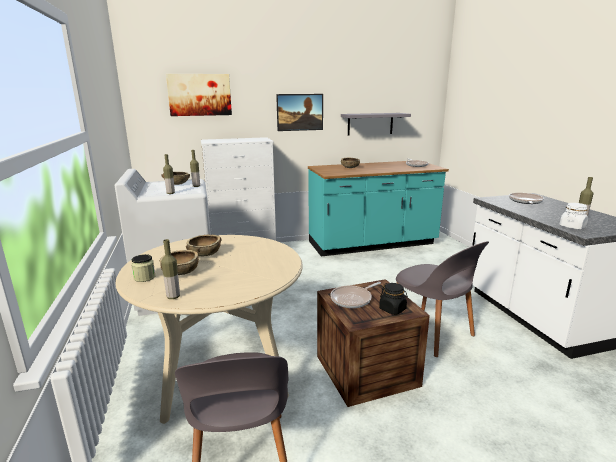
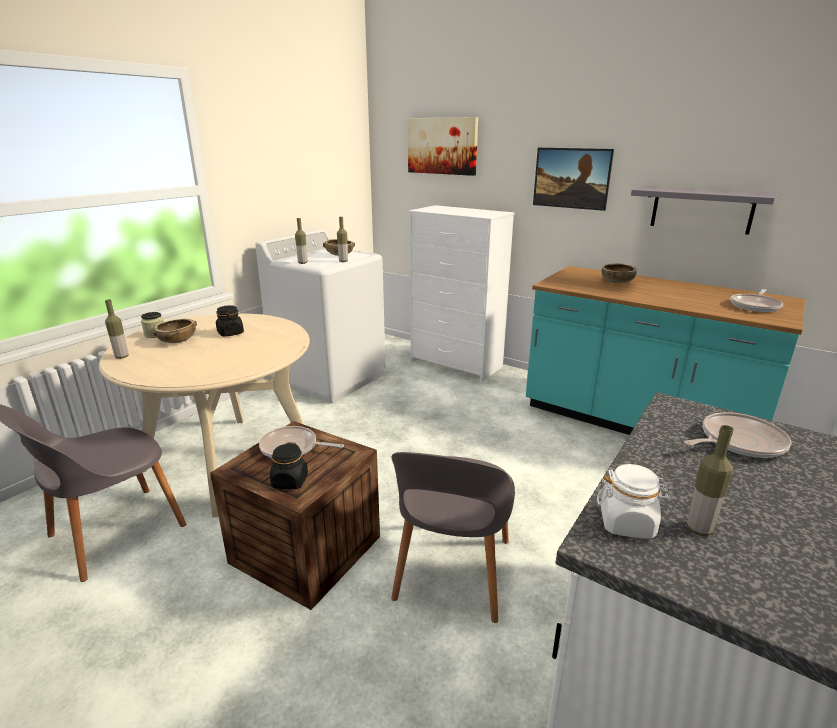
camera: 50 degrees right, 5 degrees up
(205, 254) = (230, 333): brown bowl -> black jar

